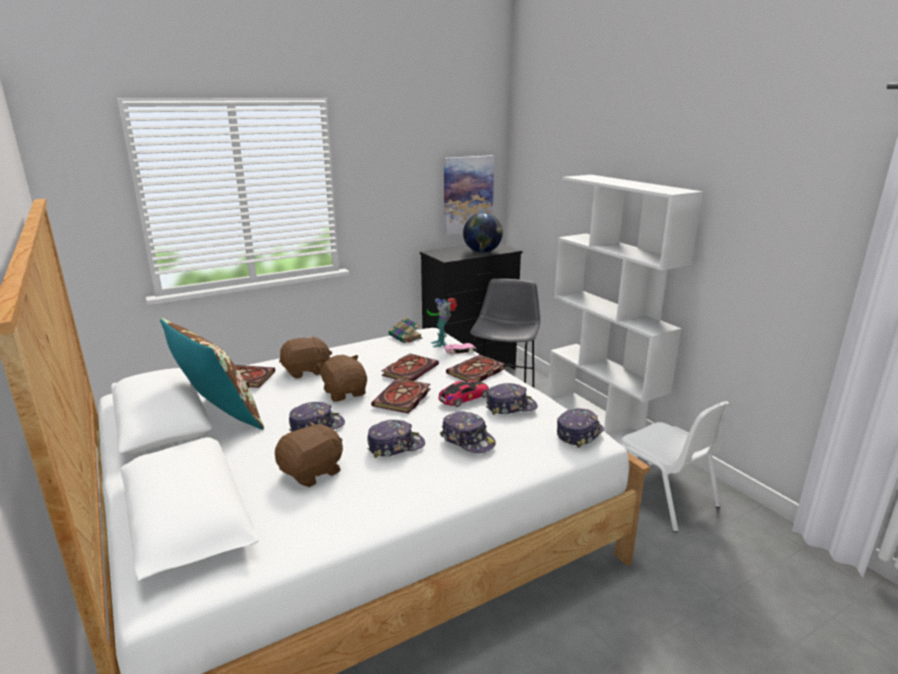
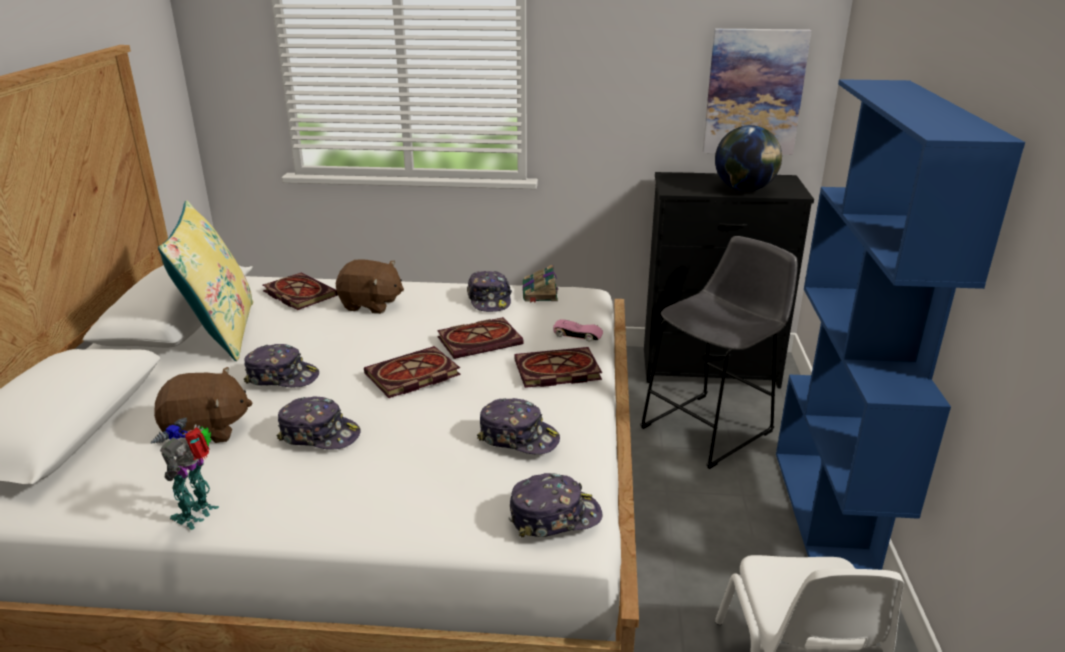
camera: 35 degrees right, 5 degrees up
(219, 417) = (221, 332): brown pillow -> yellow pillow
(345, 393) = (368, 346): brown plush toy -> none
(441, 343) = (571, 315): toy robot -> toy robot (199, 514)
(464, 397) = (483, 402): toy car -> none
(468, 440) = (400, 462): cap -> cap (489, 300)
(602, 422) = (829, 522): white bookcase -> blue bookcase

